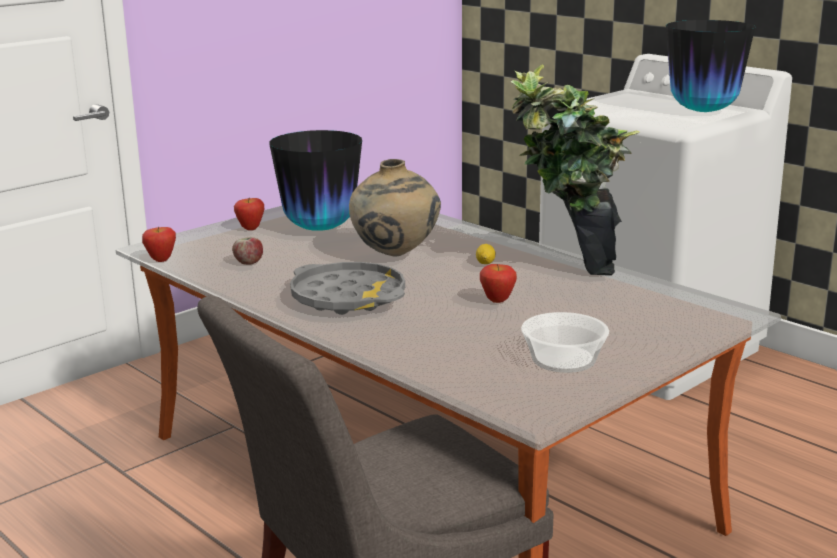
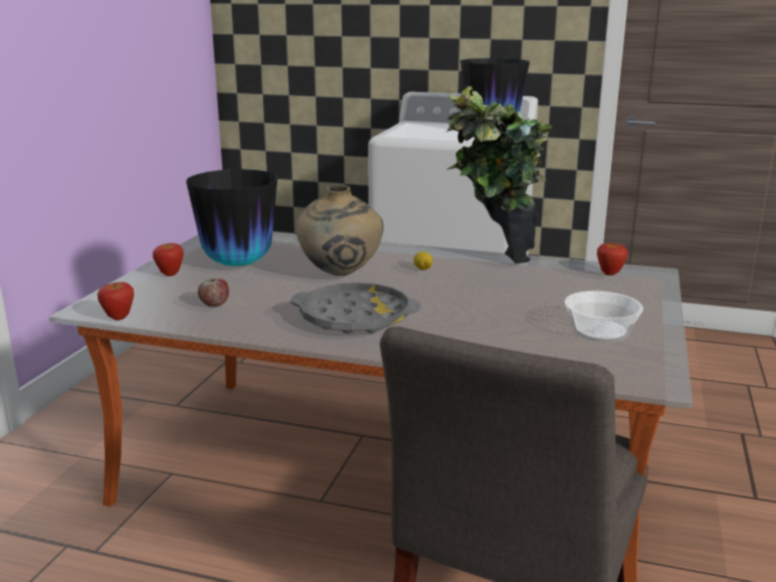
camera: 30 degrees left, 0 degrees up
(497, 301) = (480, 296): apple -> apple (610, 274)

